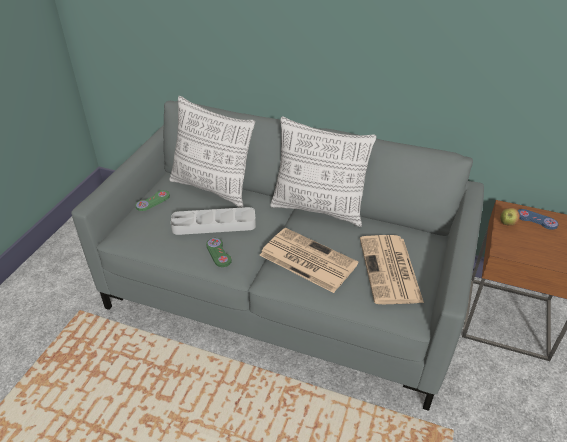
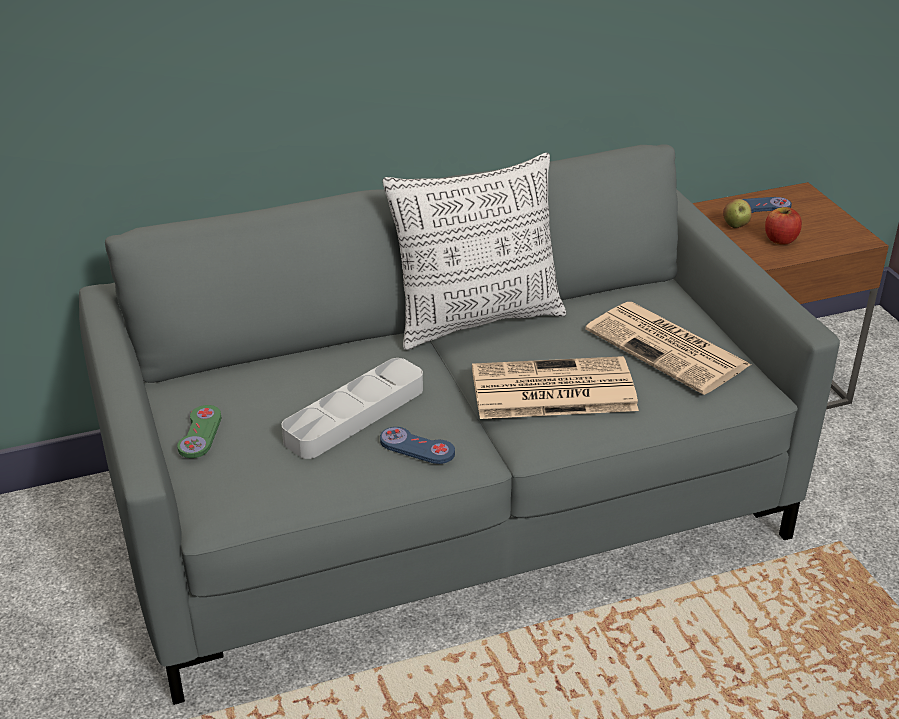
camera: 40 degrees left, 5 degrees down
(213, 188) = (275, 366): pillow -> none
(218, 253) = (417, 447): green game controller -> blue game controller
(524, 243) = (780, 239): none -> apple

